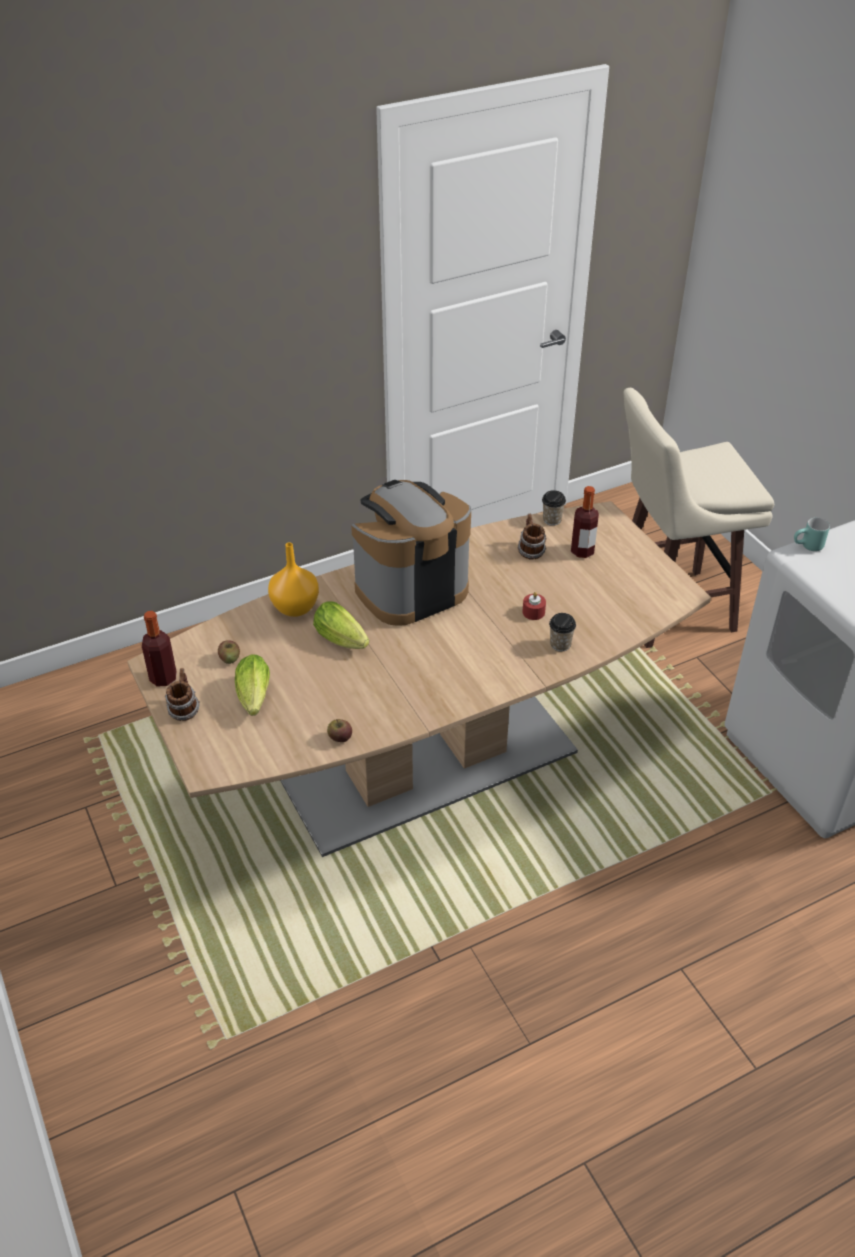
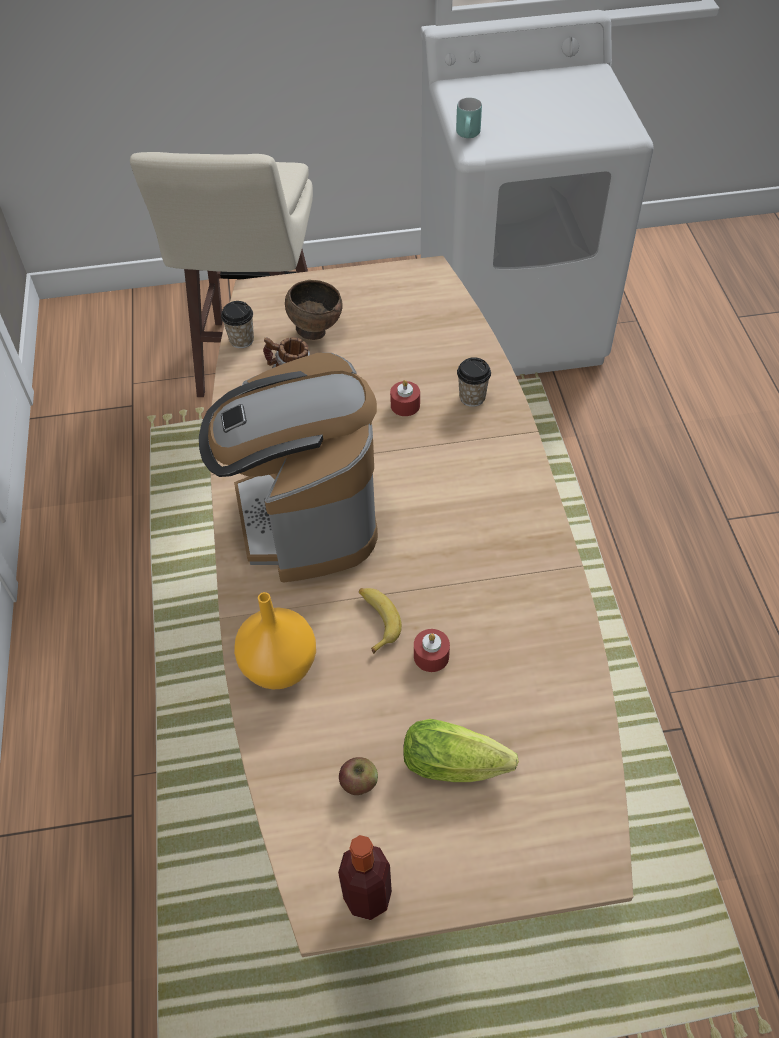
camera: 70 degrees left, 10 degrees up
(184, 709) = (452, 874): mug -> none
(326, 670) = (431, 656): none -> red candle
(340, 738) = (569, 668): apple -> none
(343, 640) = (376, 620): lettuce -> banana
(582, 551) = (315, 331): bottle -> brown bowl

